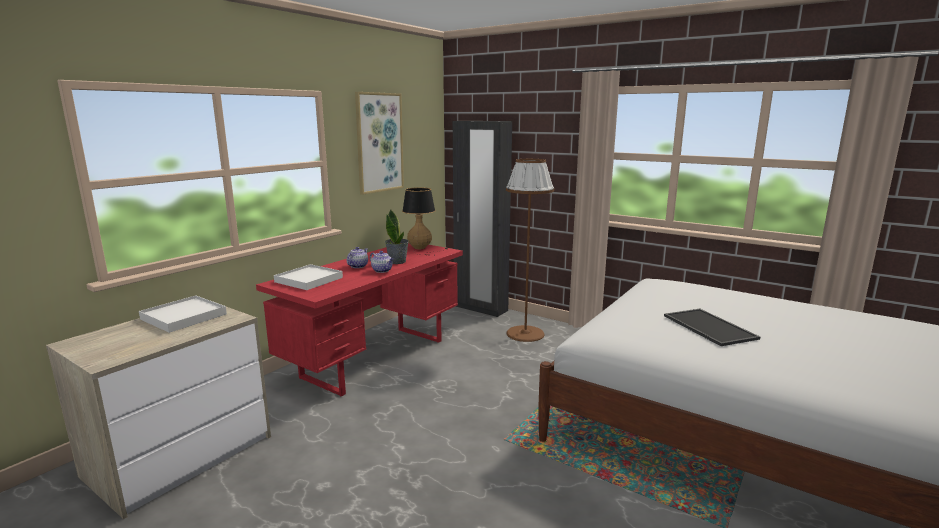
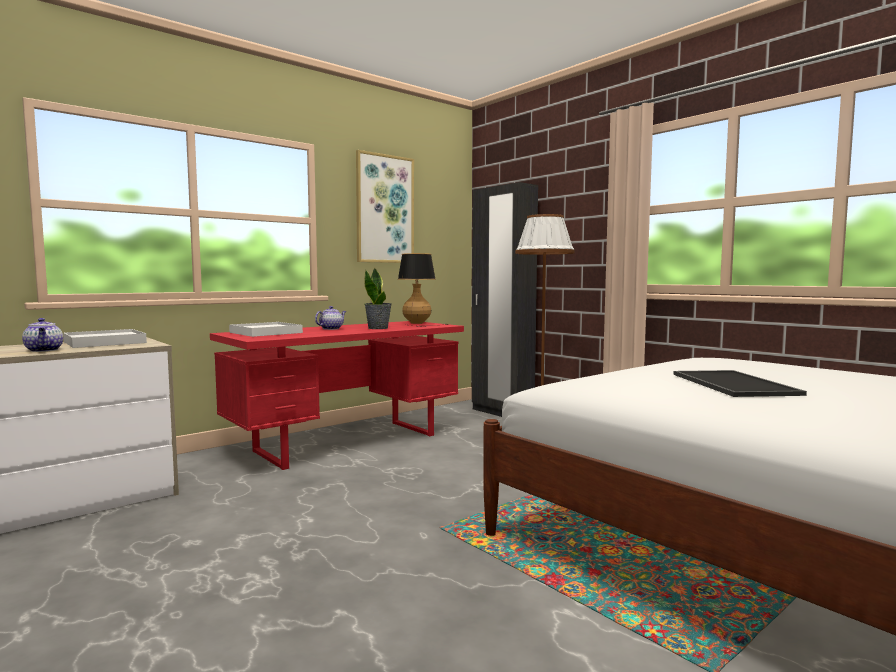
camera: 15 degrees right, 10 degrees down
(382, 270) = (352, 331): teapot -> teapot (44, 350)

